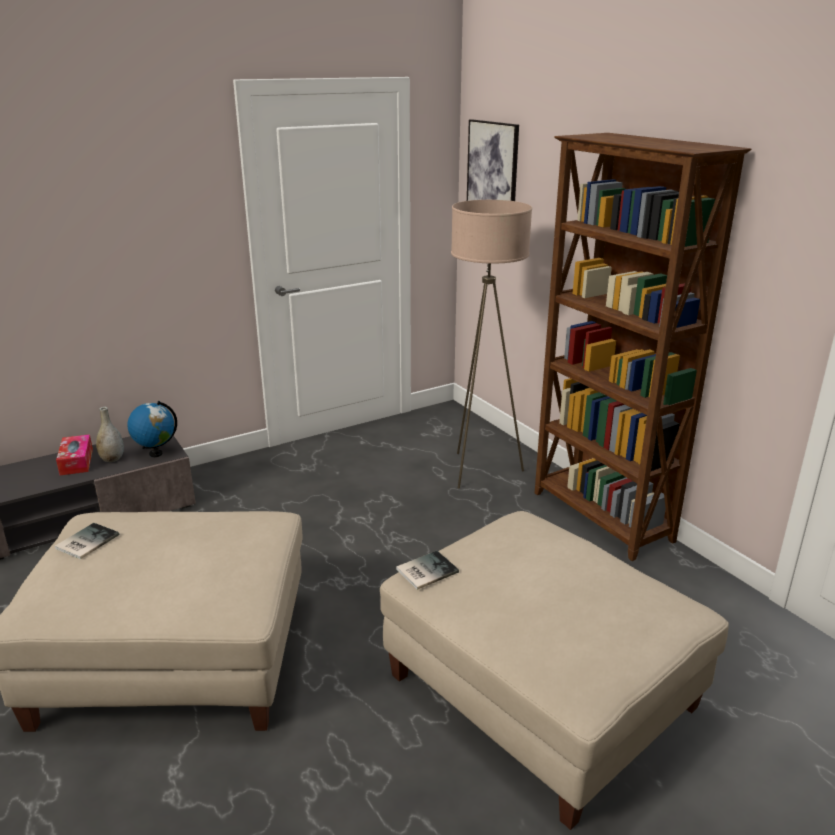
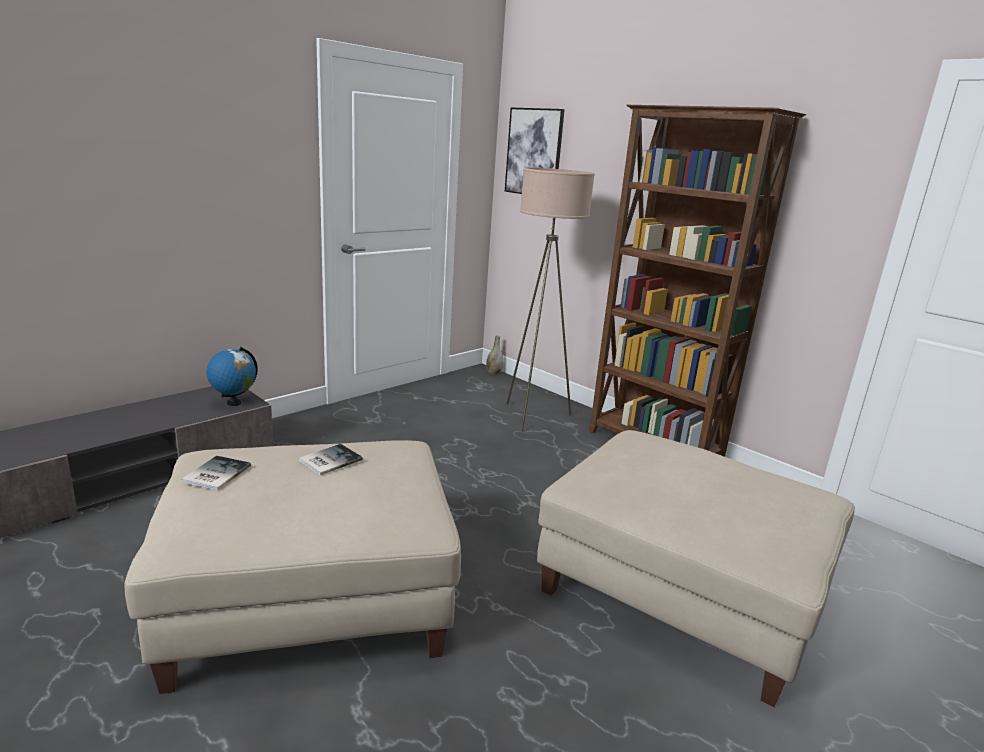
camera: 15 degrees left, 5 degrees down
(76, 461) = (147, 412): tissue box -> none
(112, 459) = (187, 409): grey vase -> grey vase (494, 372)
(425, 570) = (581, 479): book -> book (328, 460)

